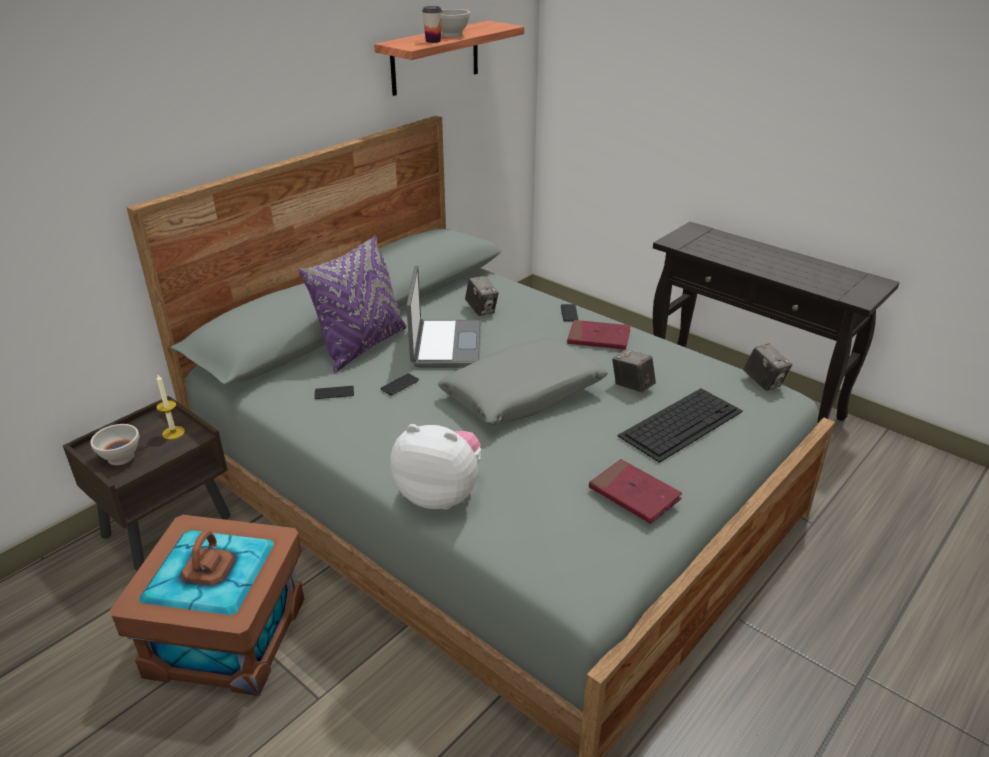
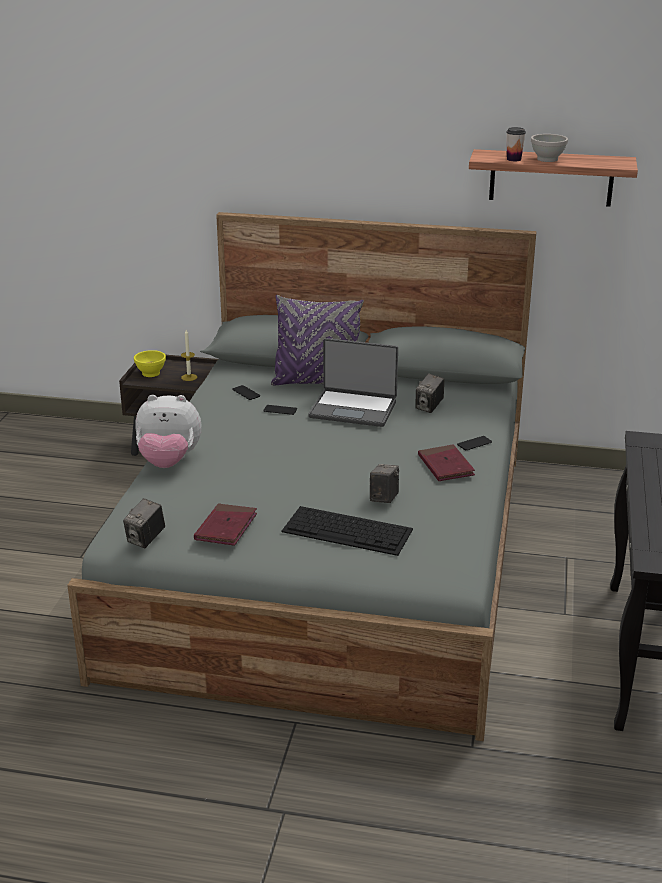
camera: 60 degrees right, 5 degrees down
(120, 458) = (150, 373): white bowl -> yellow bowl
(228, 637) = (104, 507): brown storage box -> none
(440, 494) = (169, 462): plush toy -> plush toy turned 105 degrees clockwise
(445, 345) = (353, 409): laptop -> laptop turned 45 degrees clockwise
(523, 394) = (317, 456): grey pillow -> none
(764, 382) = (466, 560): camera -> camera (146, 539)

